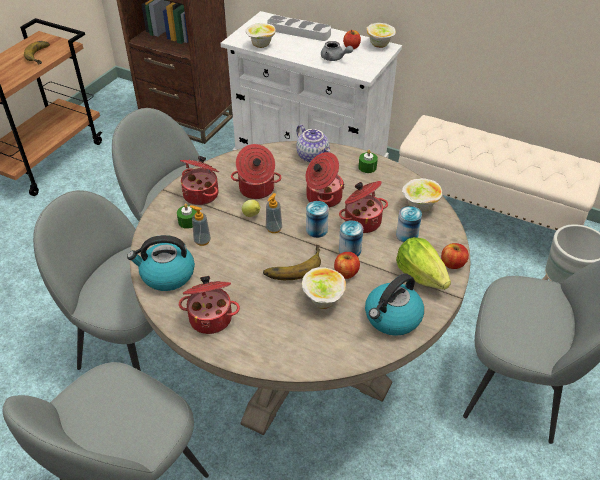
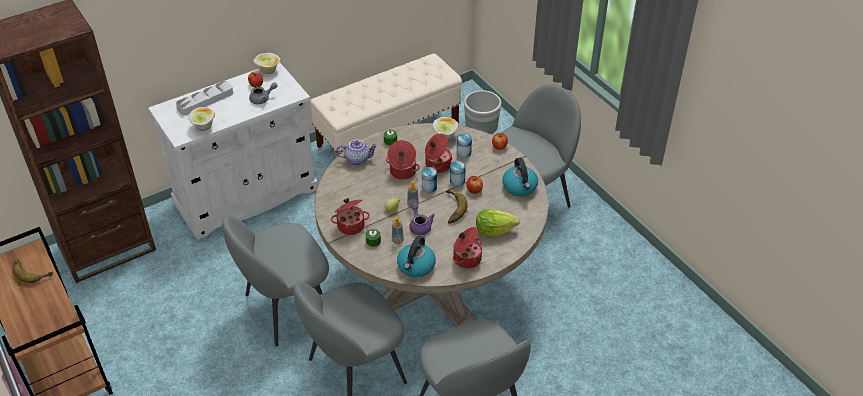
camera: 60 degrees left, 0 degrees up
(241, 249) = (420, 225): none -> purple teapot
(256, 190) = (368, 198): cooking pot -> none
(322, 301) = (488, 208): bowl -> none
(420, 275) = (498, 162): lettuce -> lettuce (494, 231)

